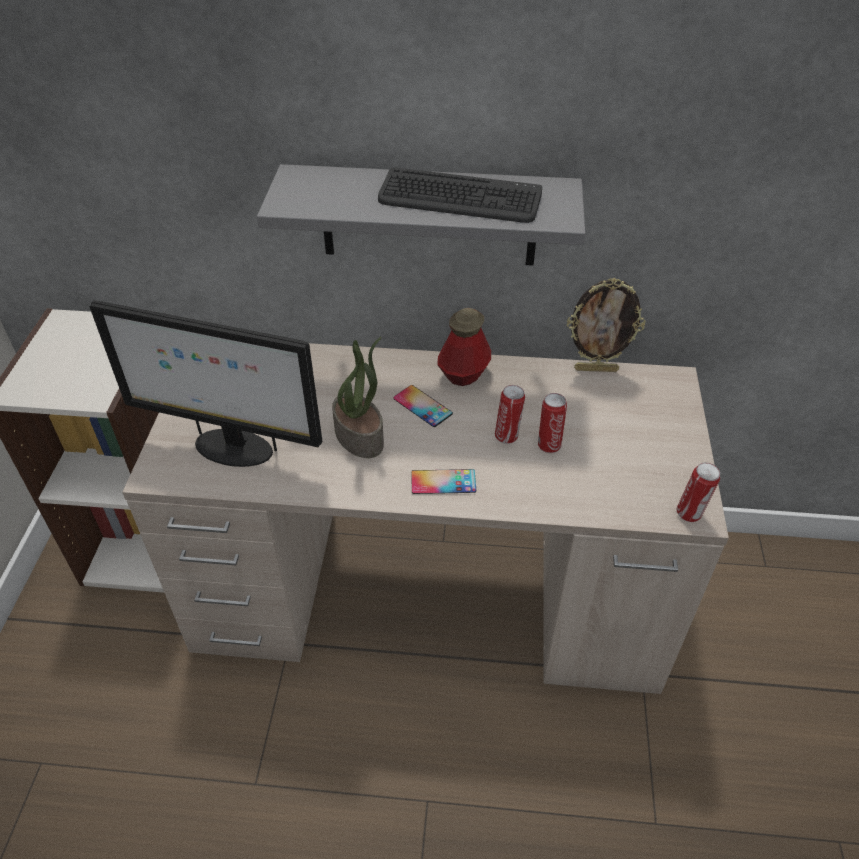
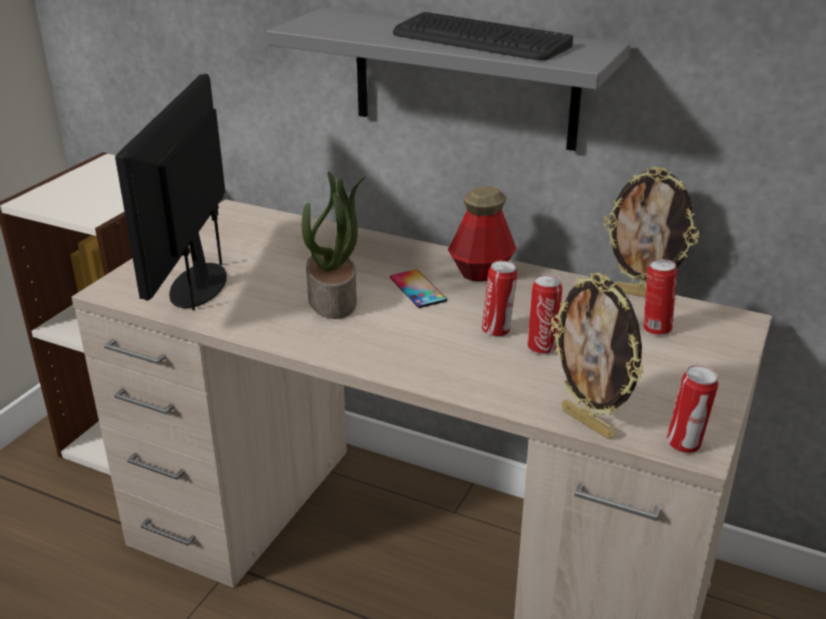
camera: 20 degrees right, 15 degrees down
(232, 448) = (198, 284): monitor -> monitor turned 60 degrees clockwise
(443, 482) = (397, 354): phone -> none
(616, 512) = (588, 423): none -> picture frame
(621, 403) = (655, 329): none -> can

